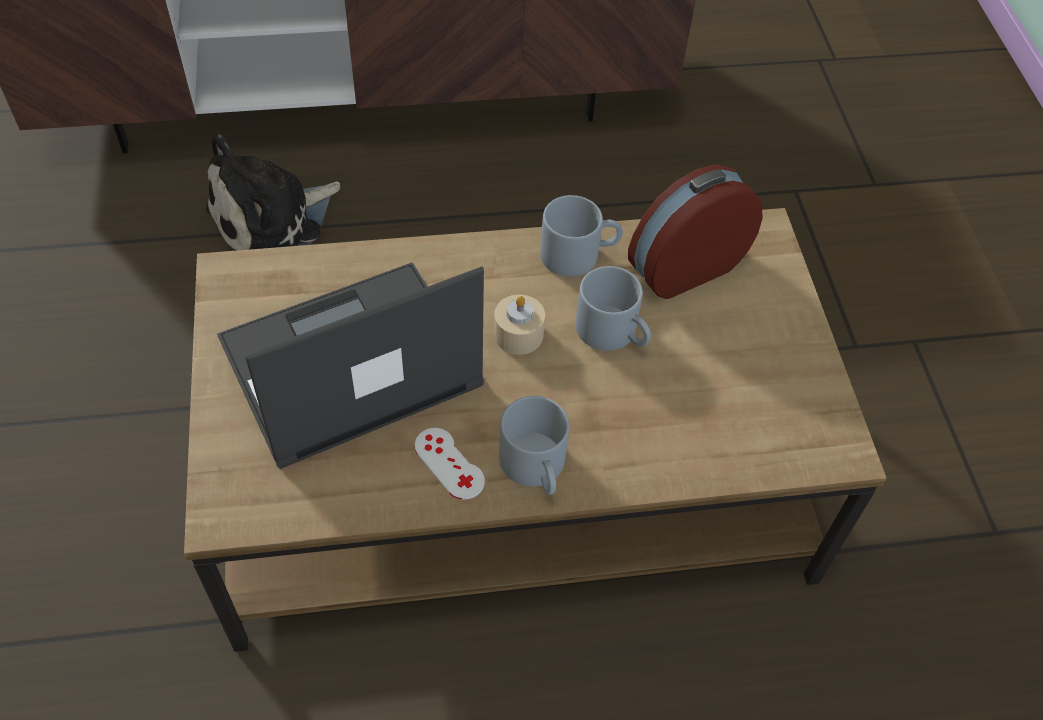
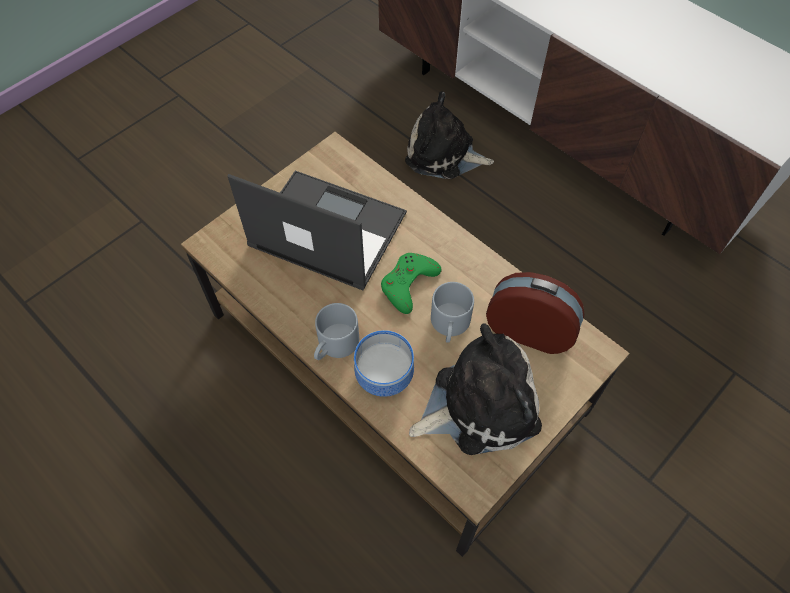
camera: 55 degrees right, 5 degrees up
(449, 463) = (306, 307): white game controller -> none
(518, 334) = (408, 284): beige candle -> green game controller
(579, 253) = (488, 275): grey mug -> none
(622, 439) = (386, 372): none -> bowl
(740, 376) = (479, 404): none -> plush toy

